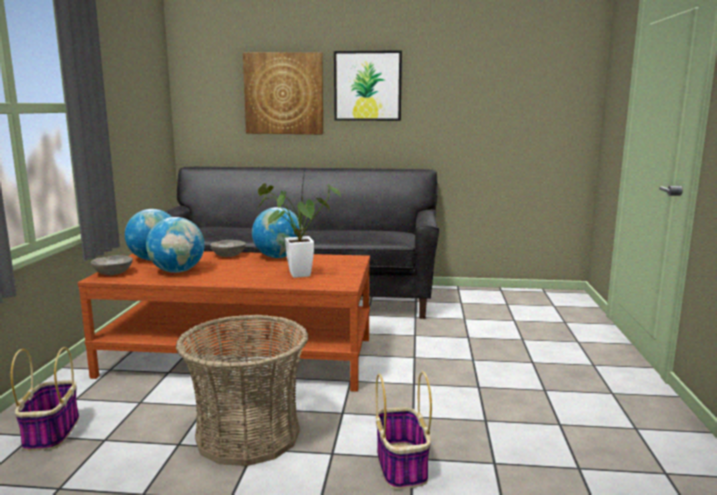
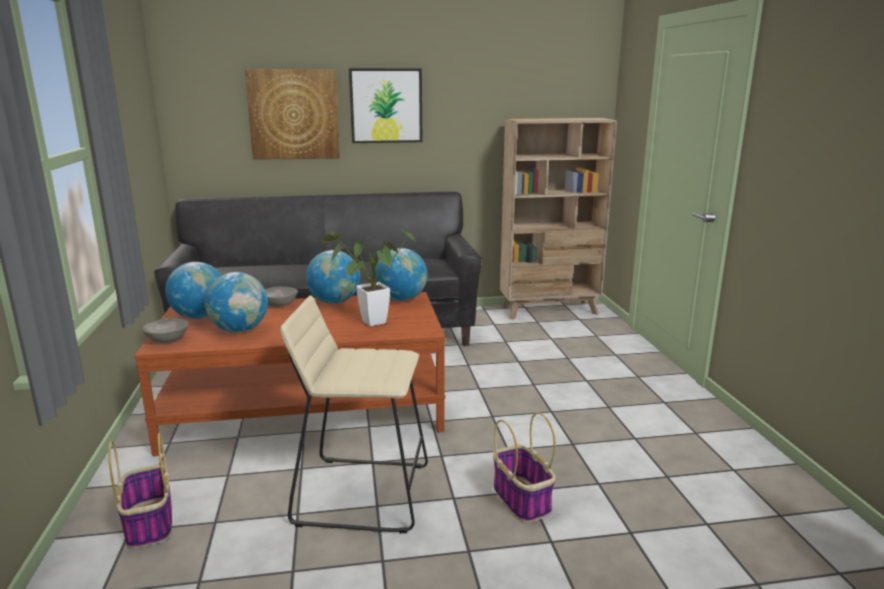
camera: 15 degrees left, 5 degrees up
(248, 435) = (363, 493): basket -> beige stool
(341, 259) = (401, 299): none -> globe
(526, 295) = (550, 310): none -> beige bookcase

